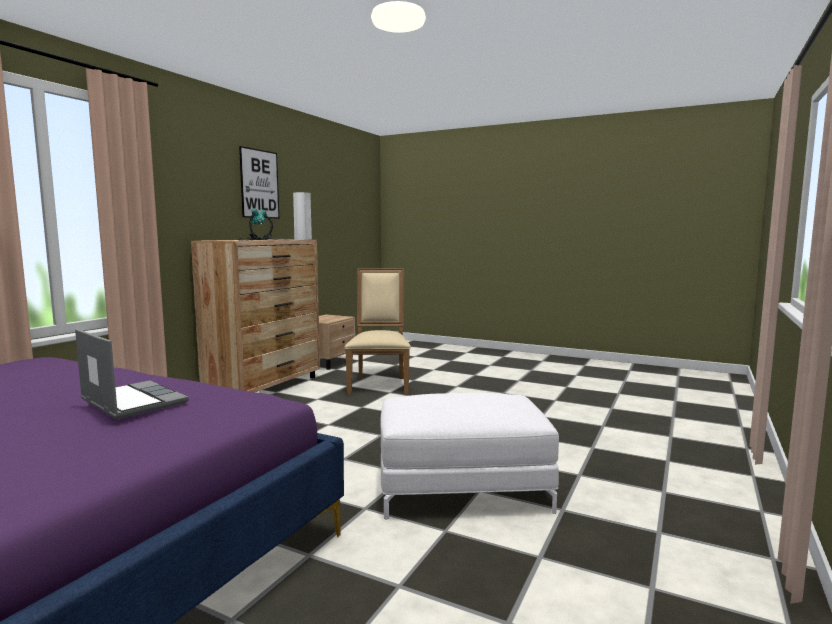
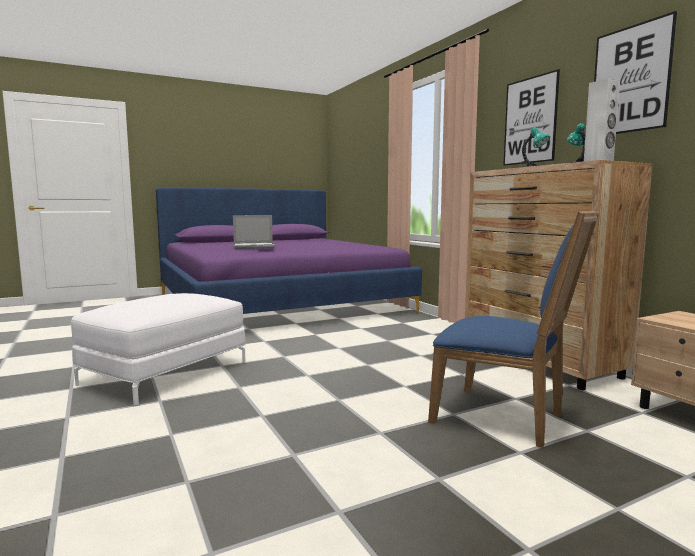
camera: 125 degrees right, 0 degrees up
(193, 192) = (530, 120): none -> picture
(379, 384) = (505, 418): beige chair -> blue chair

